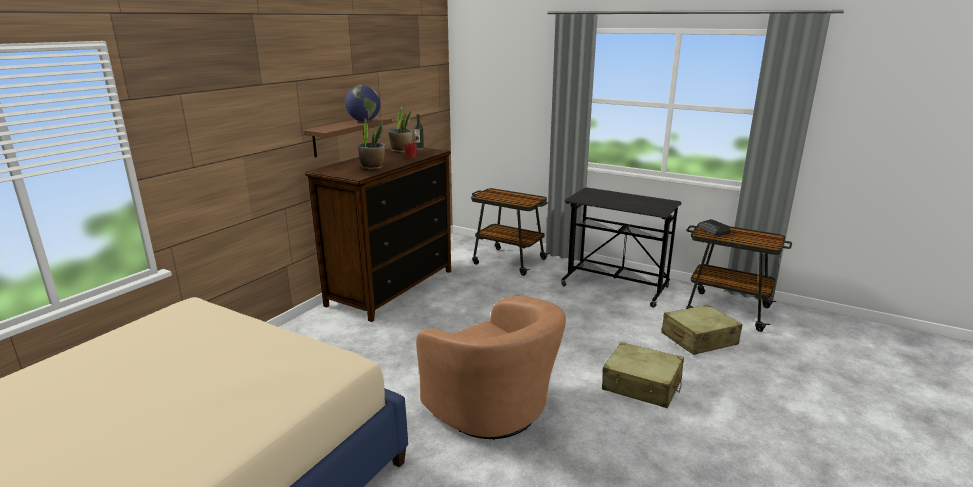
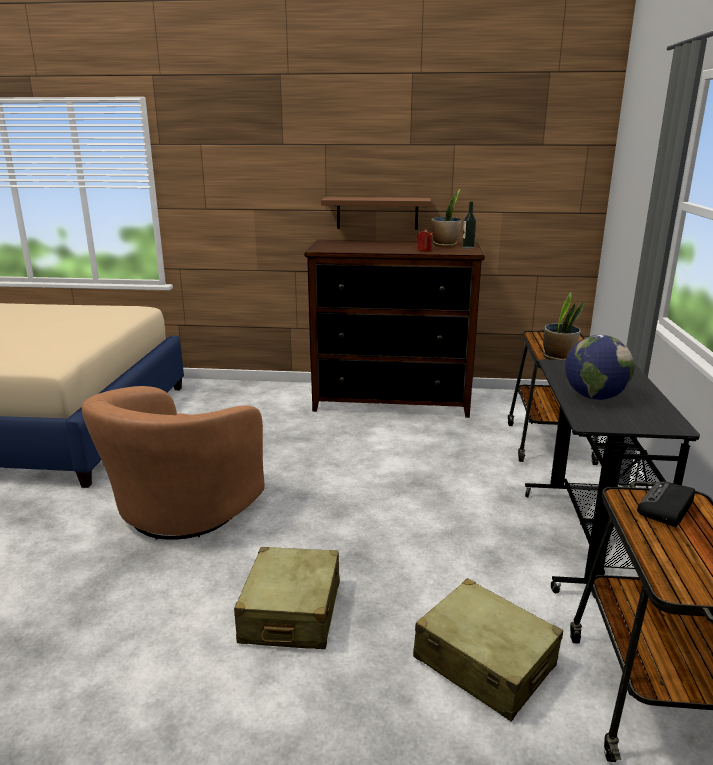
camera: 65 degrees right, 0 degrees up
(364, 121) = (397, 198): globe -> globe (594, 397)
(372, 168) = (358, 248): potted plant -> potted plant (558, 357)

